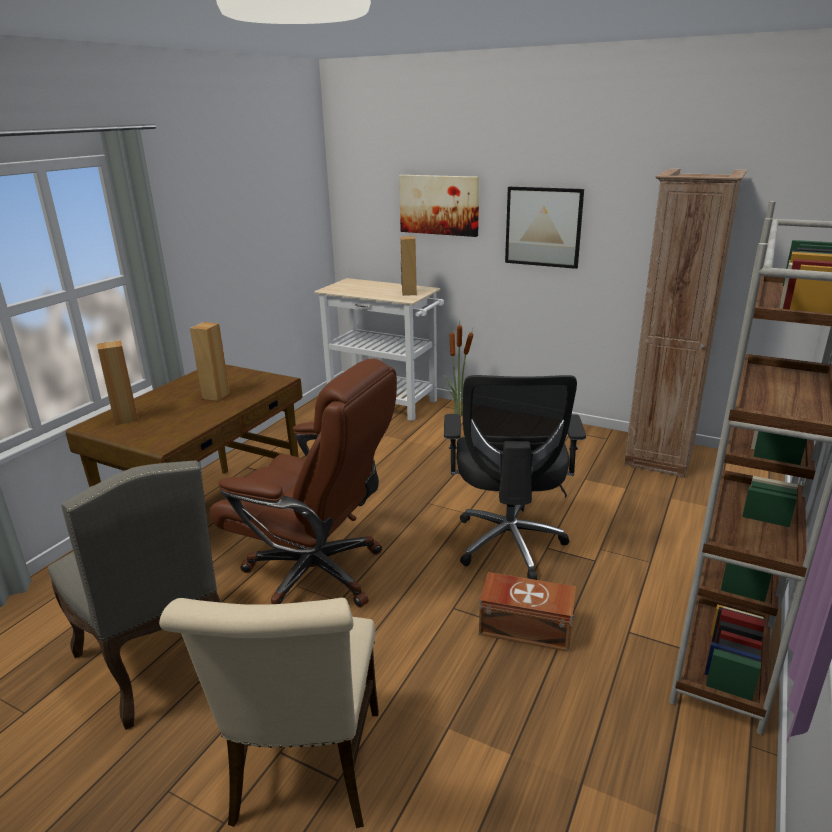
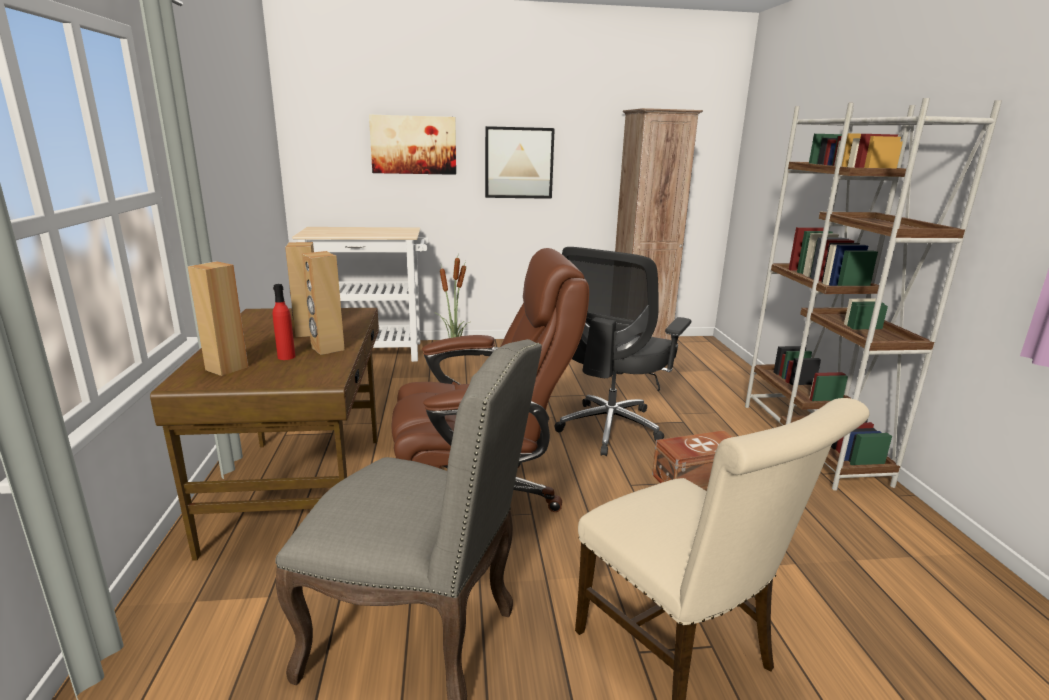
camera: 35 degrees left, 5 degrees down
(170, 417) = (286, 357): none -> red bottle
(409, 293) = (398, 232): brown speaker -> brown speaker (327, 348)
(508, 541) = (610, 427): office chair -> office chair turned 60 degrees clockwise

